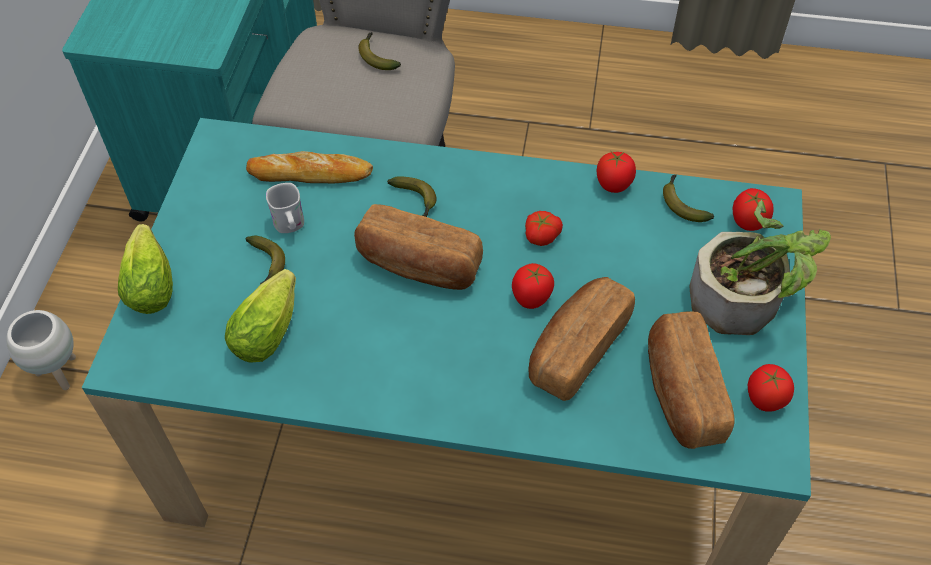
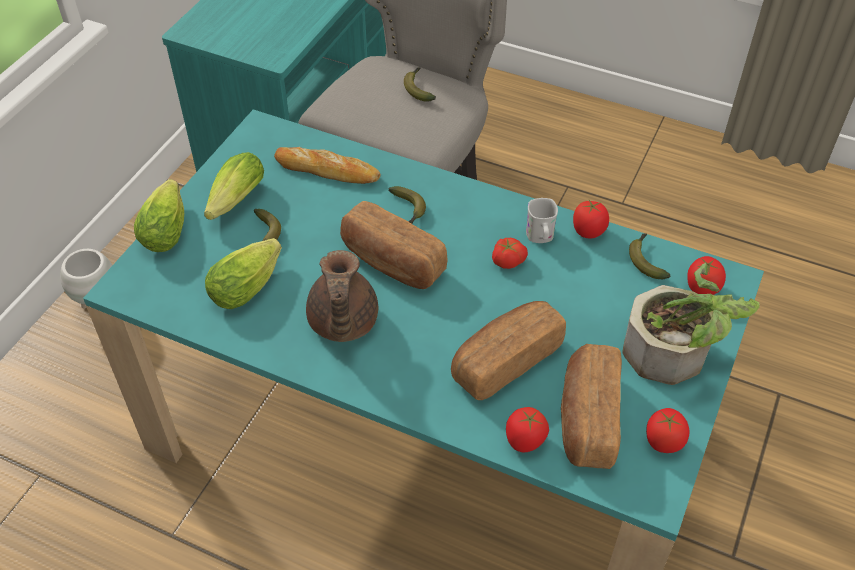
camera: 15 degrees right, 5 degrees down
(218, 235) = (234, 203): none -> lettuce
(290, 225) = (295, 208): white mug -> white mug (540, 237)
(389, 348) = (342, 324): none -> brown teapot
(531, 298) = (480, 310): tomato -> tomato (524, 441)

